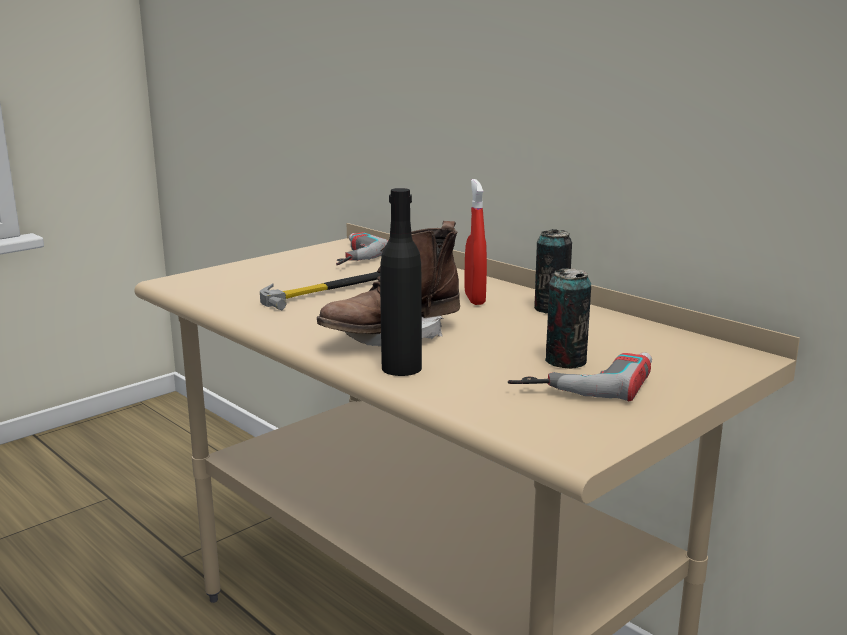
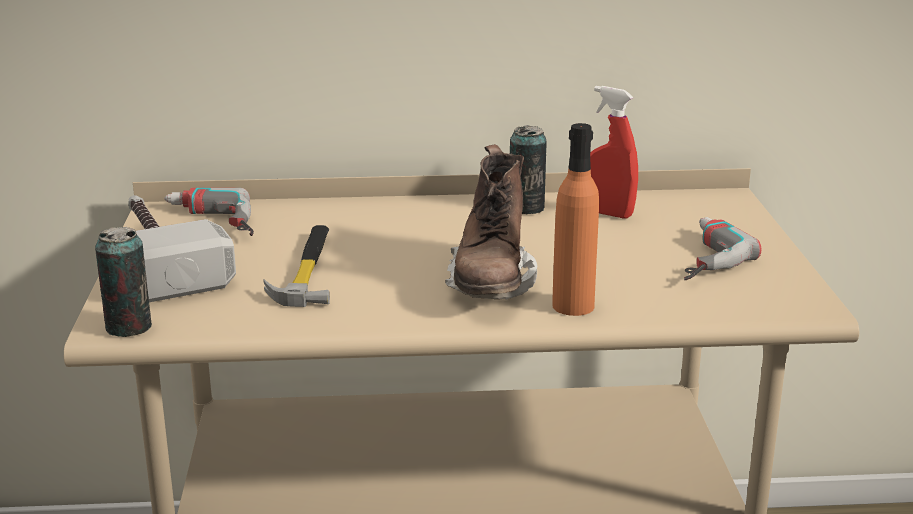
camera: 50 degrees left, 5 degrees up
(278, 263) = (159, 258): none -> hammer
(401, 368) = (573, 306): black bottle -> orange bottle
(474, 299) = (450, 222): red spray bottle -> red spray bottle (608, 213)
(565, 361) = (650, 248): can -> can (128, 327)

